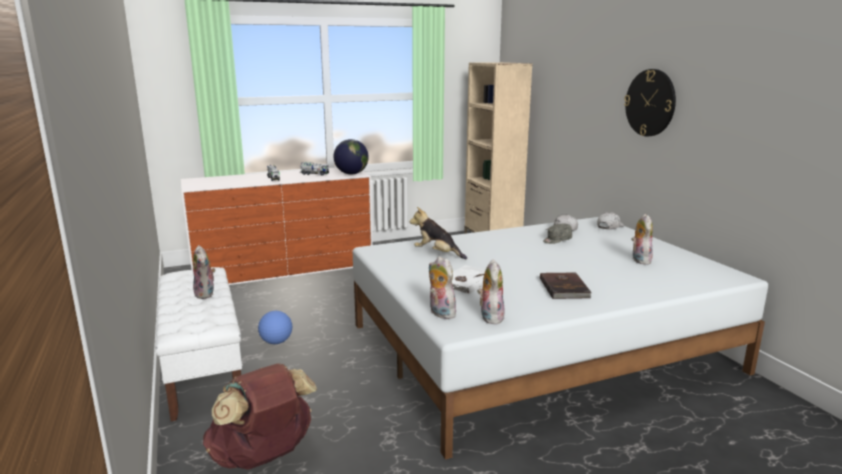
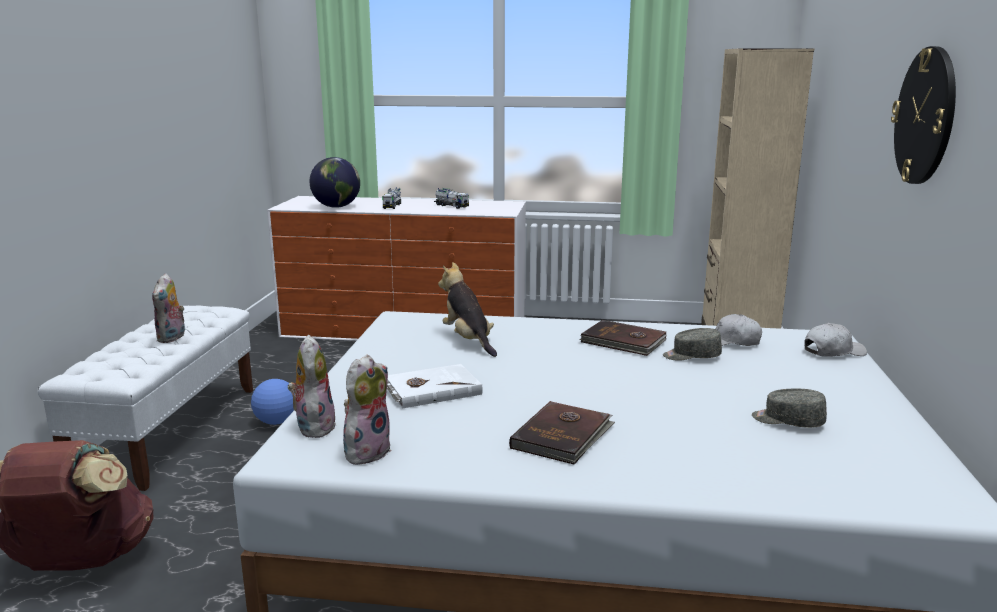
camera: 30 degrees right, 0 degrees up
(351, 173) = (498, 210): globe -> globe (337, 207)
(515, 239) = (623, 342): none -> brown book
(639, 260) = (787, 421): plush toy -> grey cap

